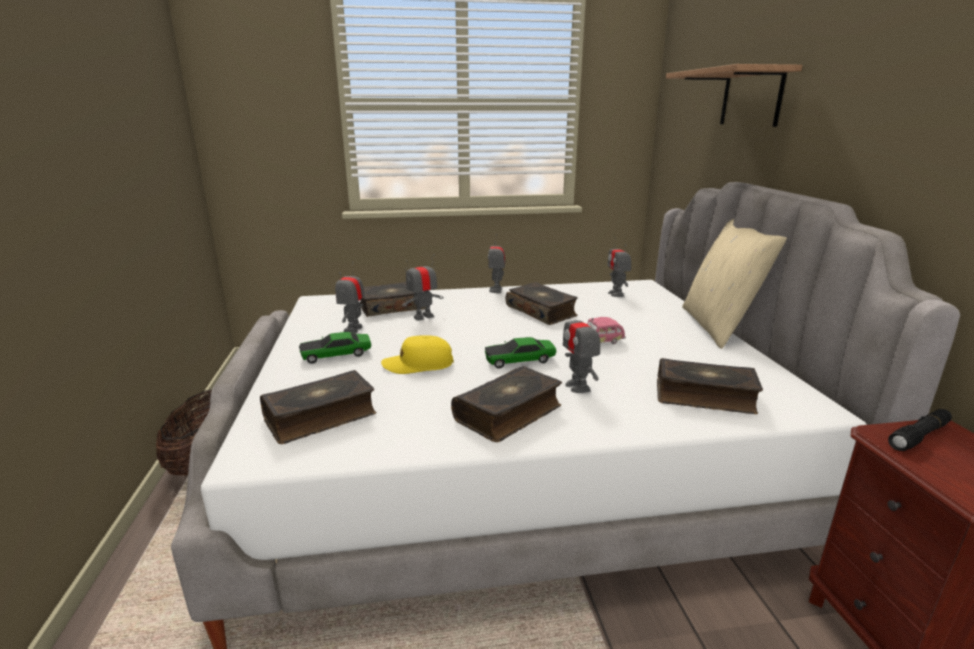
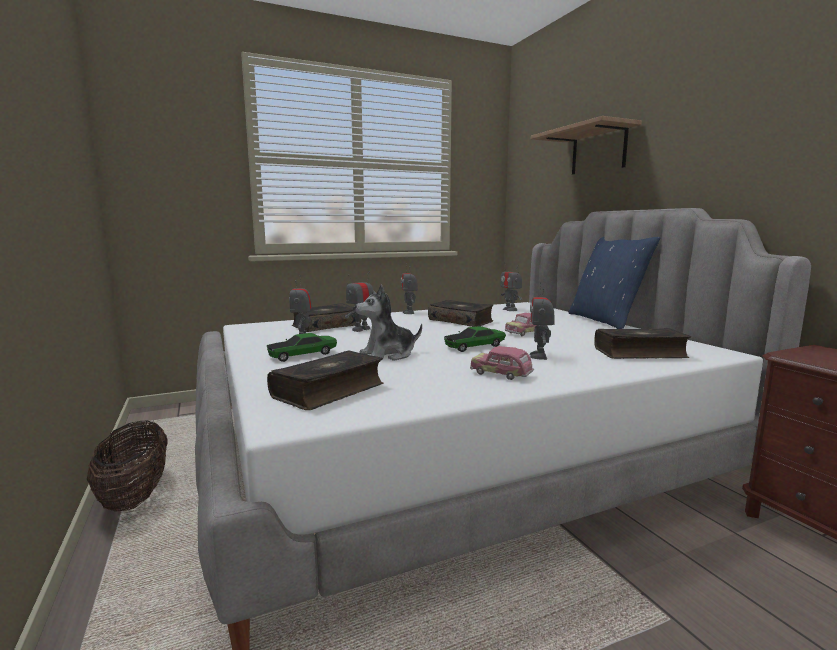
camera: 15 degrees left, 10 degrees down
(418, 364) = (388, 355): yellow cap -> plush toy
(509, 413) = (501, 374): book -> toy car
(578, 386) = (539, 356): toy robot -> toy robot turned 45 degrees clockwise
(718, 326) = (606, 320): beige pillow -> blue pillow
(919, 436) = (811, 353): black flashlight -> none

